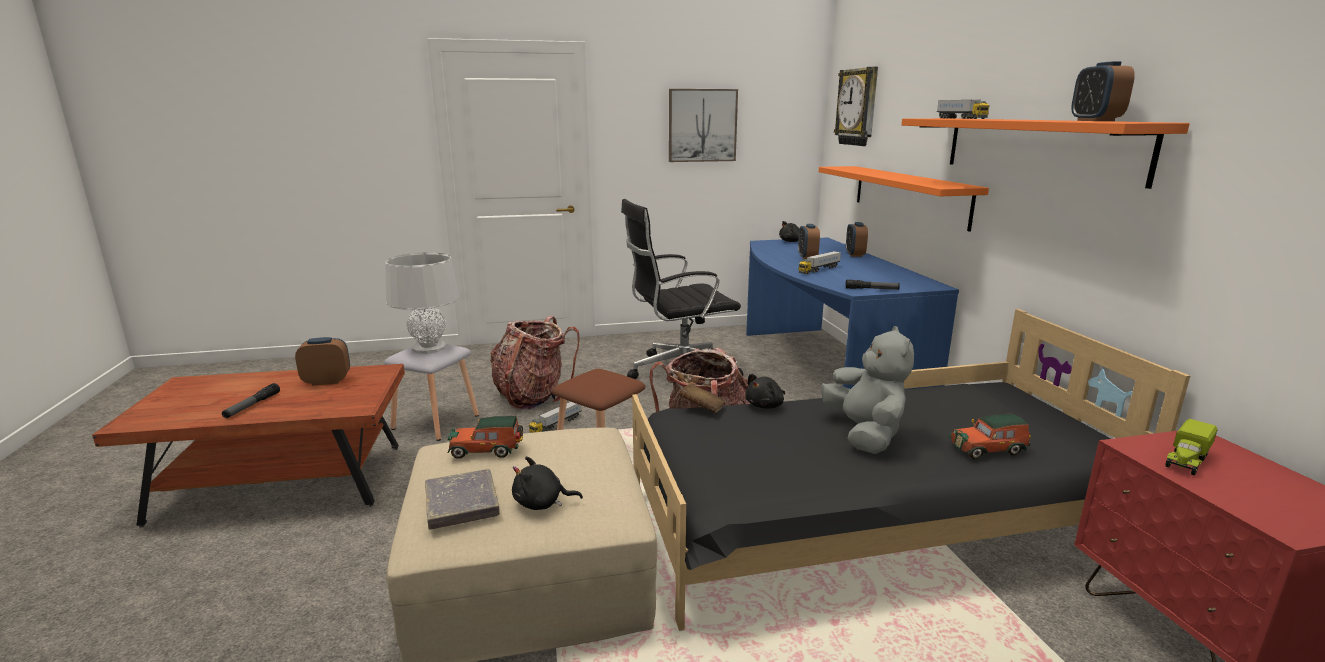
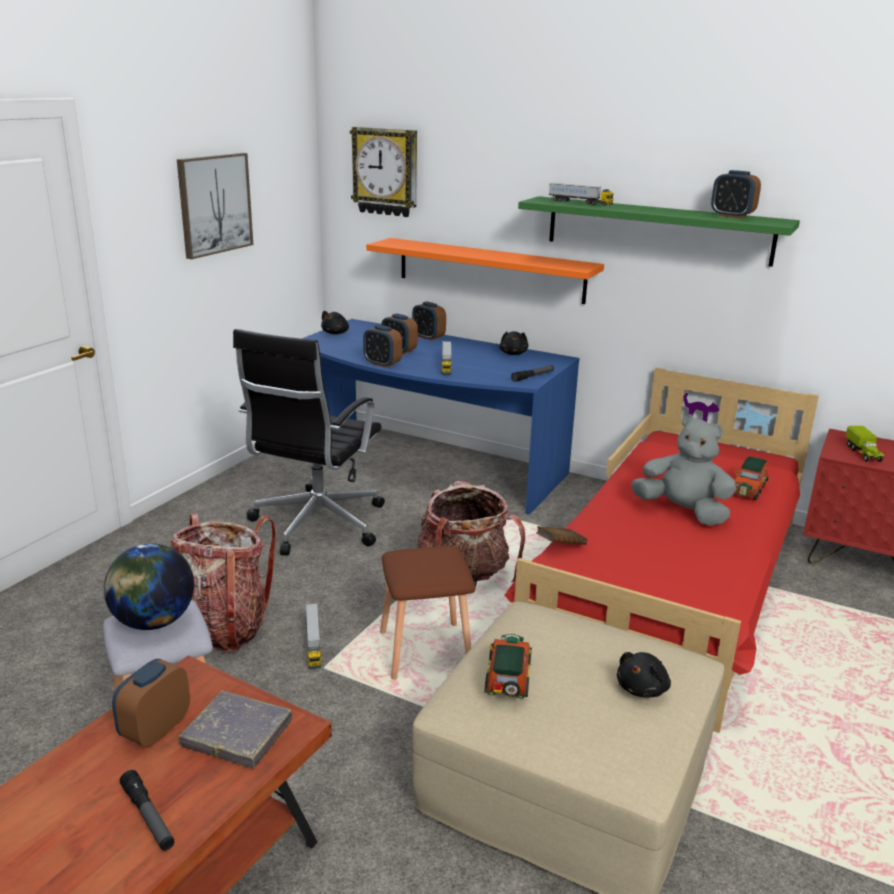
camera: 50 degrees left, 5 degrees up
(429, 348) = (153, 622): grey table lamp -> globe
(462, 503) = (604, 730): grey book -> grey book (237, 734)
(488, 450) = (508, 680): toy car -> toy car turned 150 degrees clockwise
(765, 405) = (589, 520): black plush toy -> black plush toy (513, 353)
(773, 260) = (382, 364): none -> alarm clock
(868, 524) = (672, 586): black bed -> red bed
(1037, 147) = (657, 230): orange shelf -> green shelf

